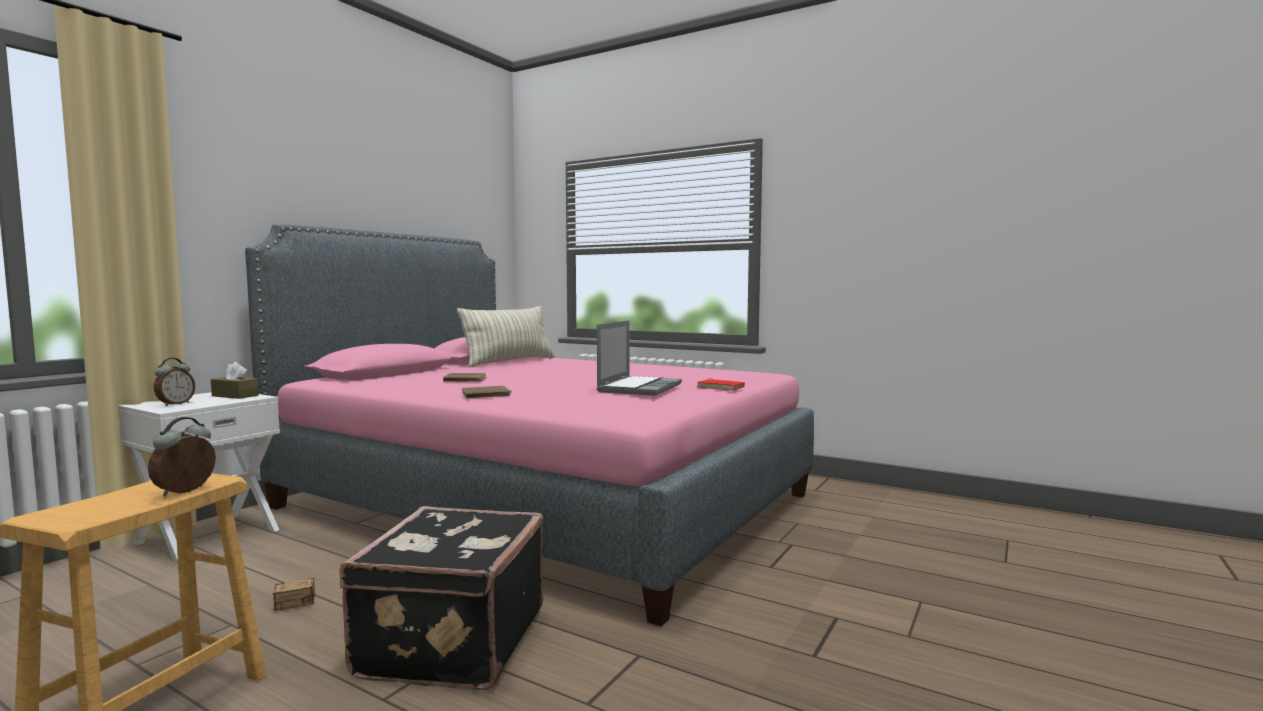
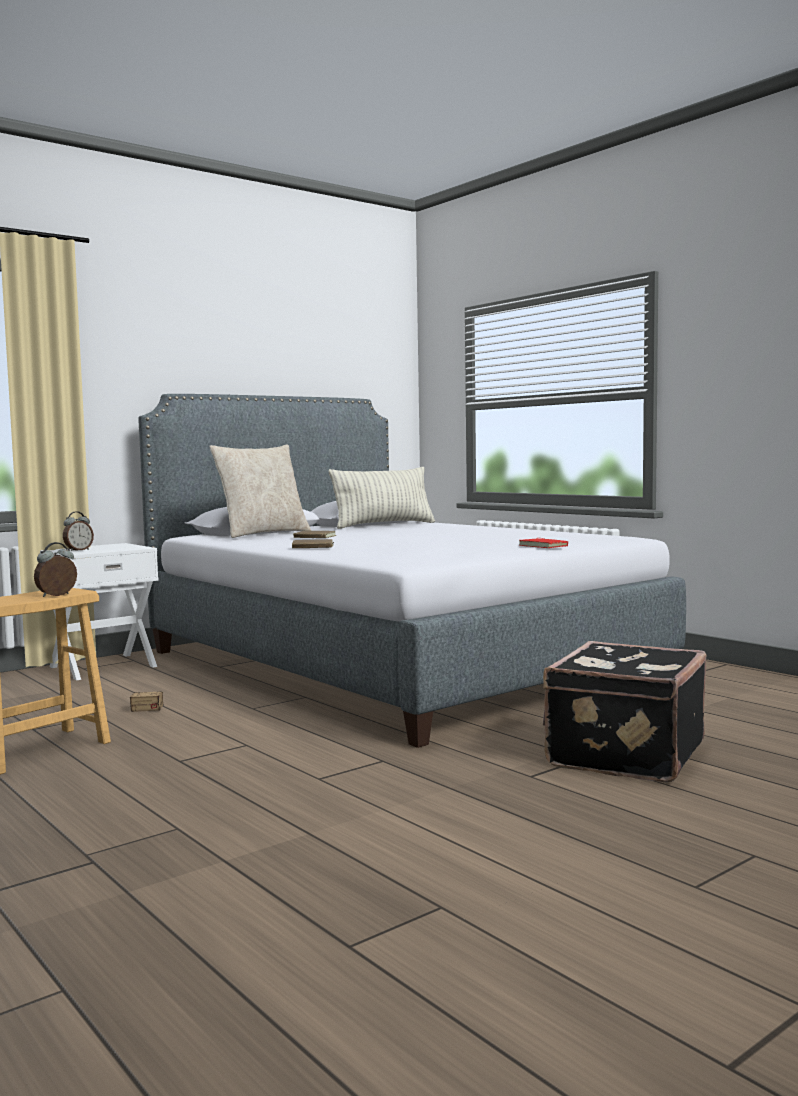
camera: 20 degrees right, 0 degrees up
(235, 396) = (125, 546): brown tissue box -> none
(398, 376) = (262, 534): none -> beige pillow
(449, 642) = (244, 739): black suitcase -> black suitcase (623, 754)
(542, 501) = (394, 663): pink bed -> grey bed
(639, 388) = (455, 544): laptop -> none

